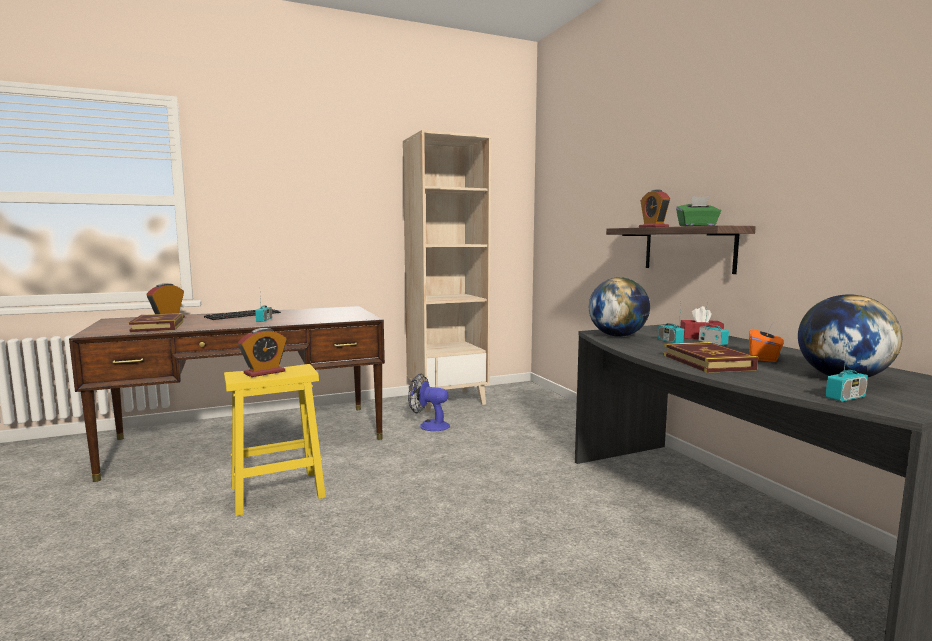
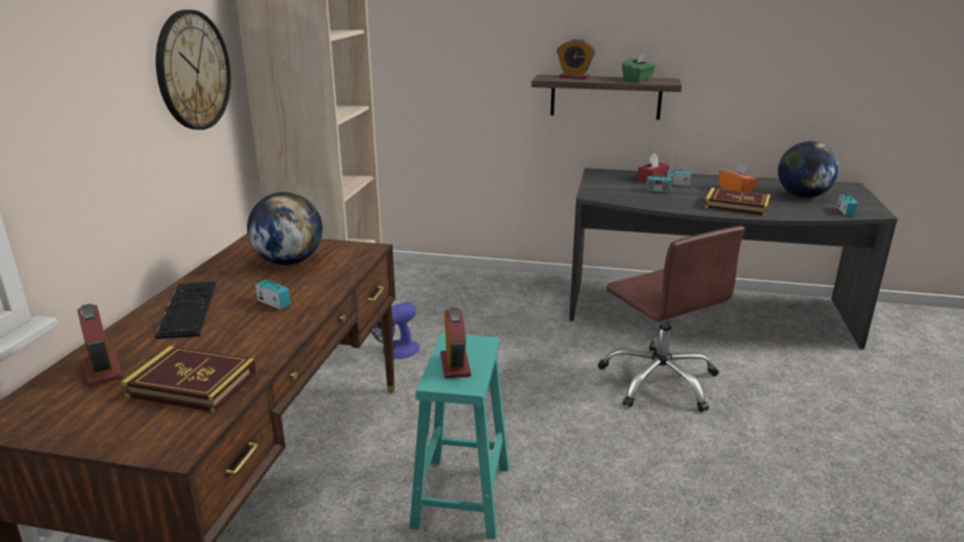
camera: 55 degrees left, 15 degrees up
(276, 493) = (462, 497): yellow stool -> turquoise stool
(355, 205) = (193, 71): none -> wall clock
(535, 526) = (660, 380): none -> brown office chair
(617, 336) = (616, 195): globe -> globe (289, 262)

